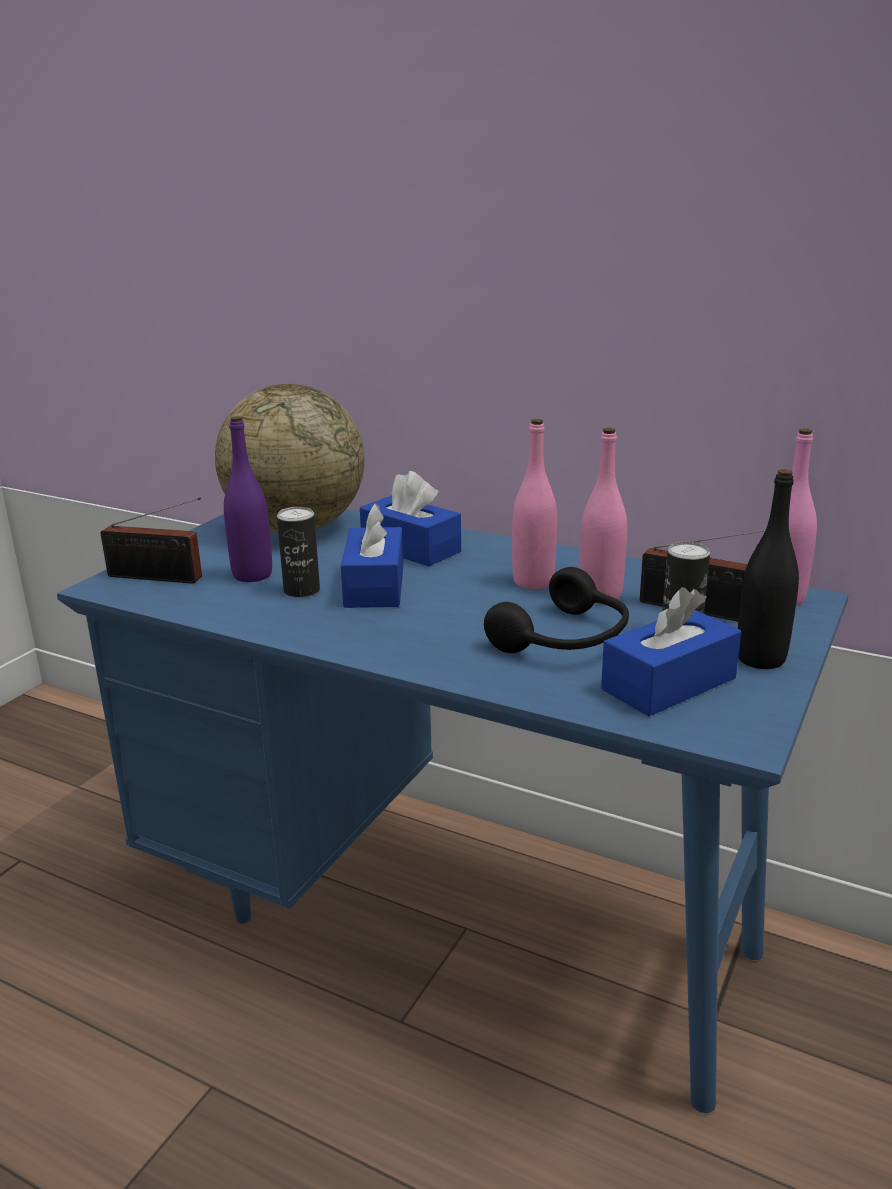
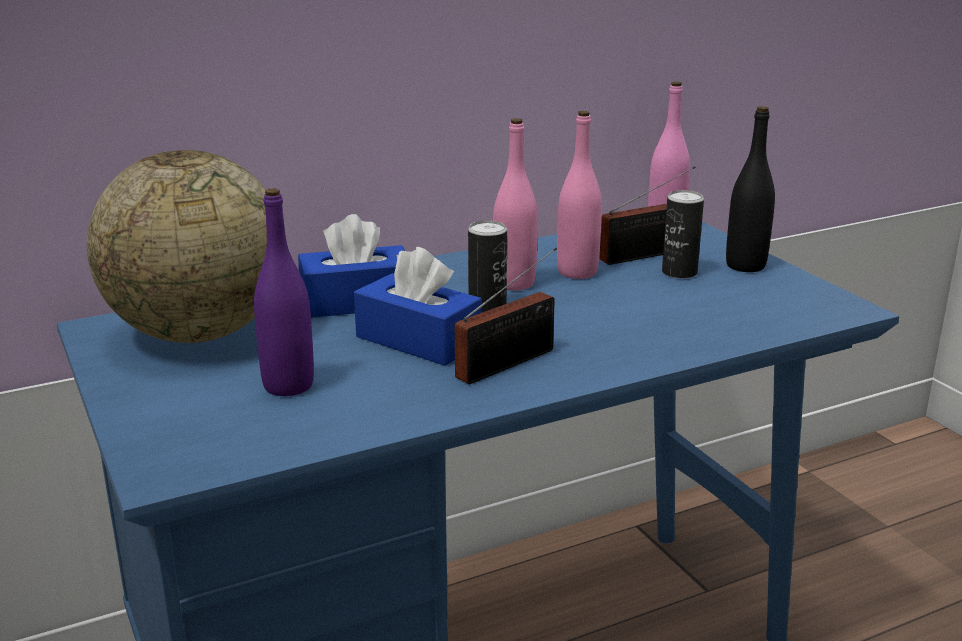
camera: 55 degrees left, 0 degrees up
(159, 578) = (201, 435): radio -> radio (511, 362)
(301, 590) = (372, 373): can -> can (487, 309)
(566, 639) = (637, 307): black headphones -> none
(668, 684) = (749, 301): blue tissue box -> none

